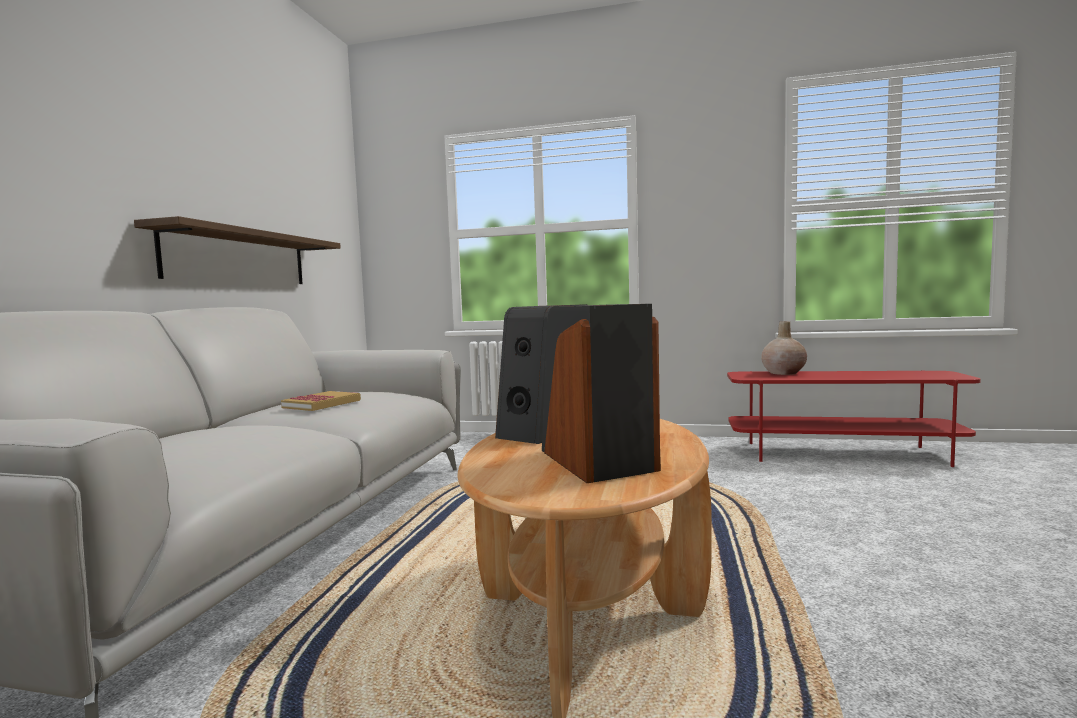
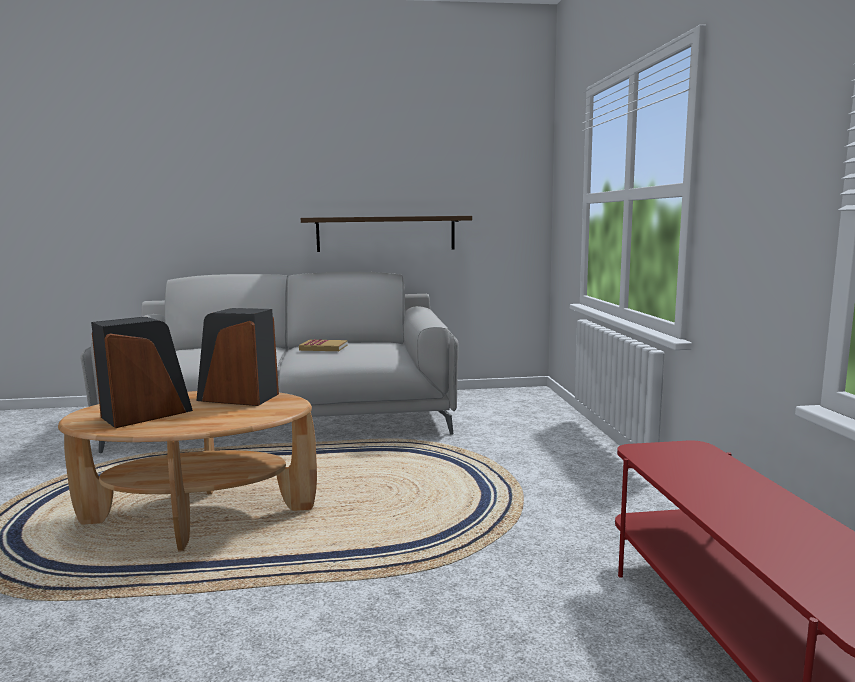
camera: 70 degrees right, 5 degrees up
(783, 373) = (727, 471): beige vase -> none

